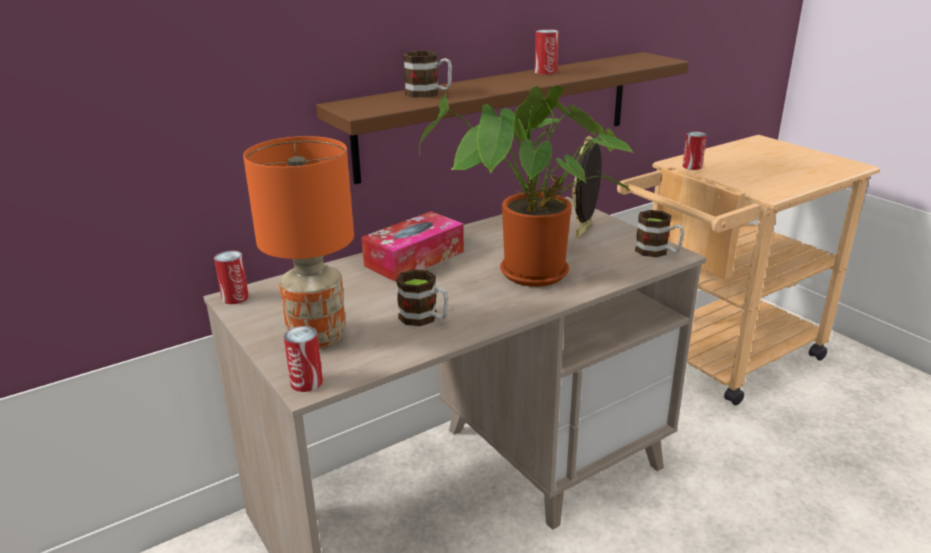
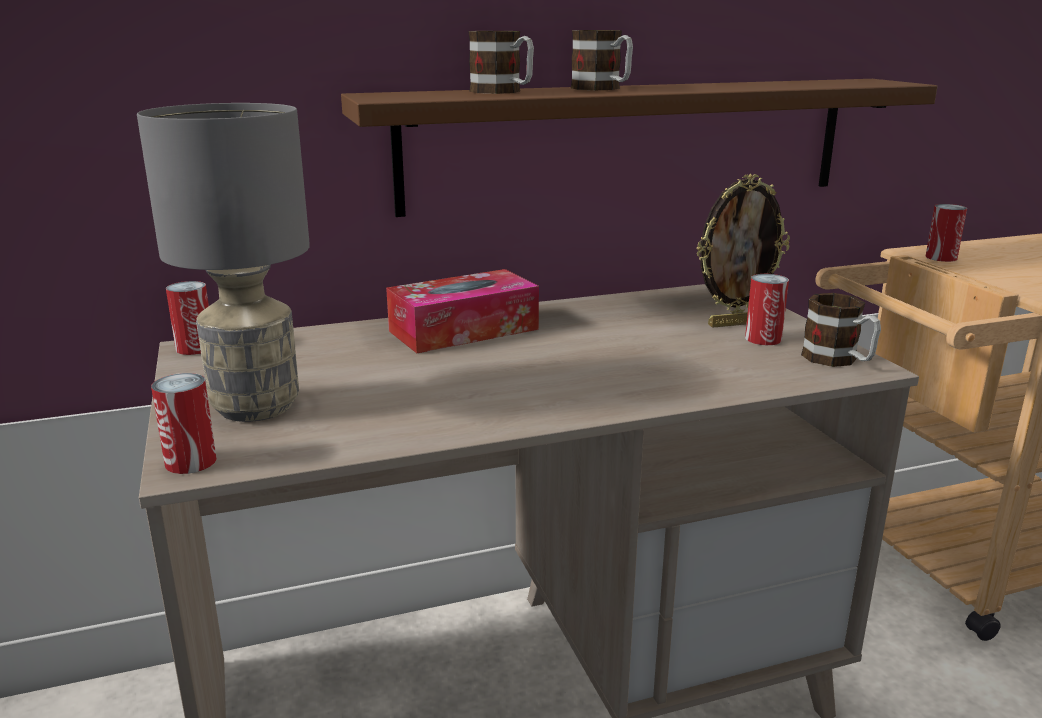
camera: 15 degrees right, 5 degrees down
(318, 337) = (256, 407): orange table lamp -> grey table lamp
(424, 319) = (422, 403): mug -> mug (603, 89)
(530, 277) = (615, 369): potted plant -> none
(545, 72) = (700, 84): can -> can (763, 339)
(584, 232) = (734, 323): picture frame -> picture frame turned 150 degrees counterclockwise

